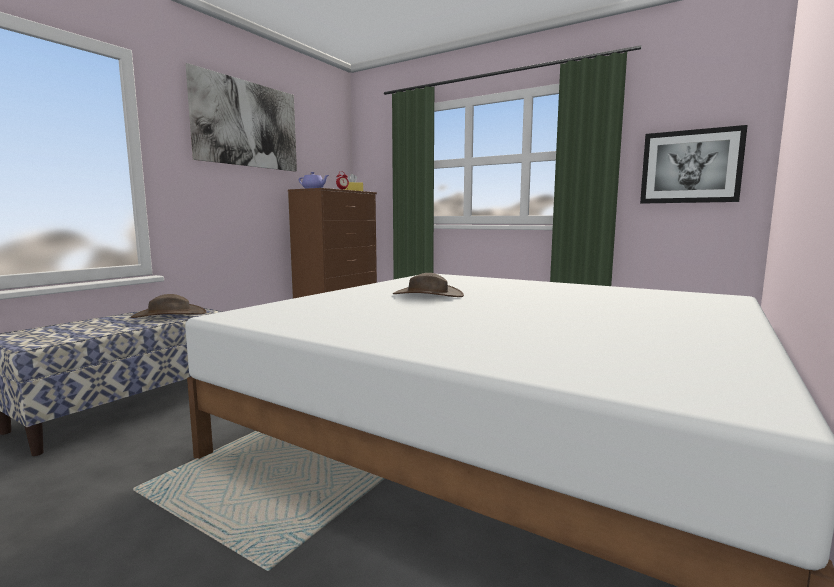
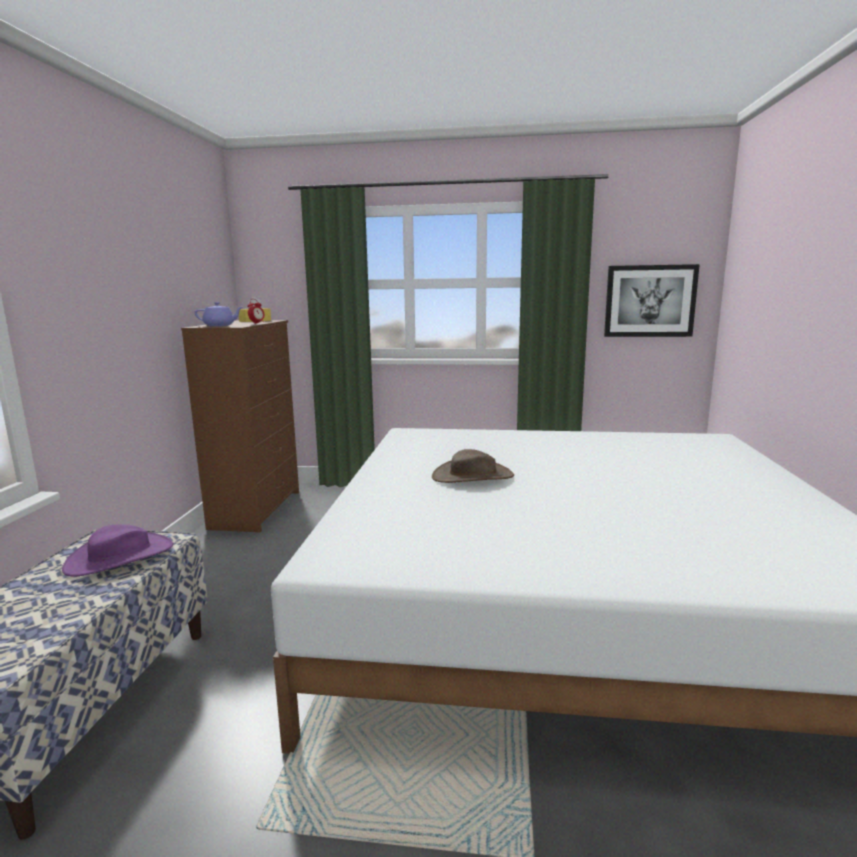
camera: 25 degrees left, 5 degrees up
(169, 315) = (120, 557): brown hat -> purple hat
(247, 124) = (124, 239): picture -> none

